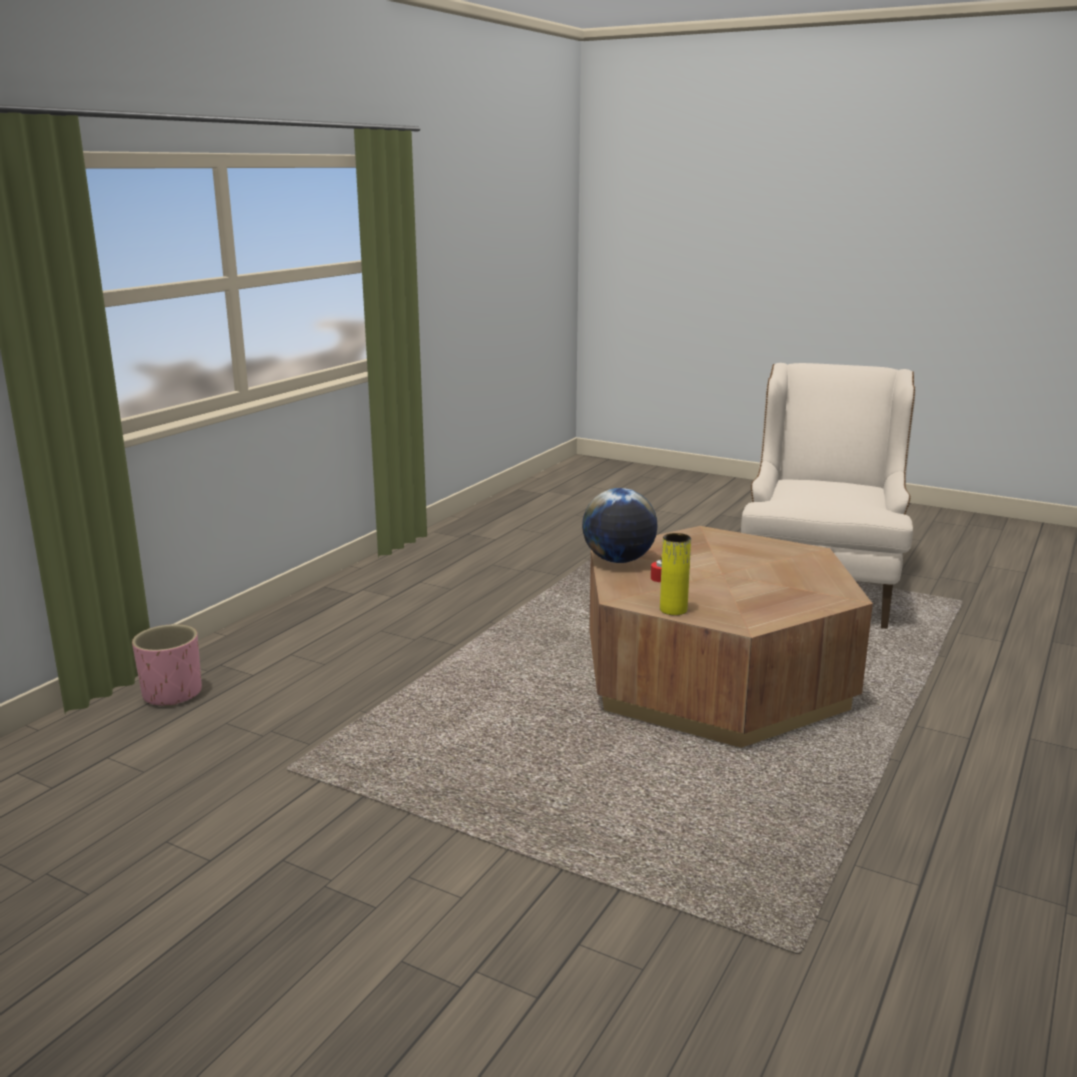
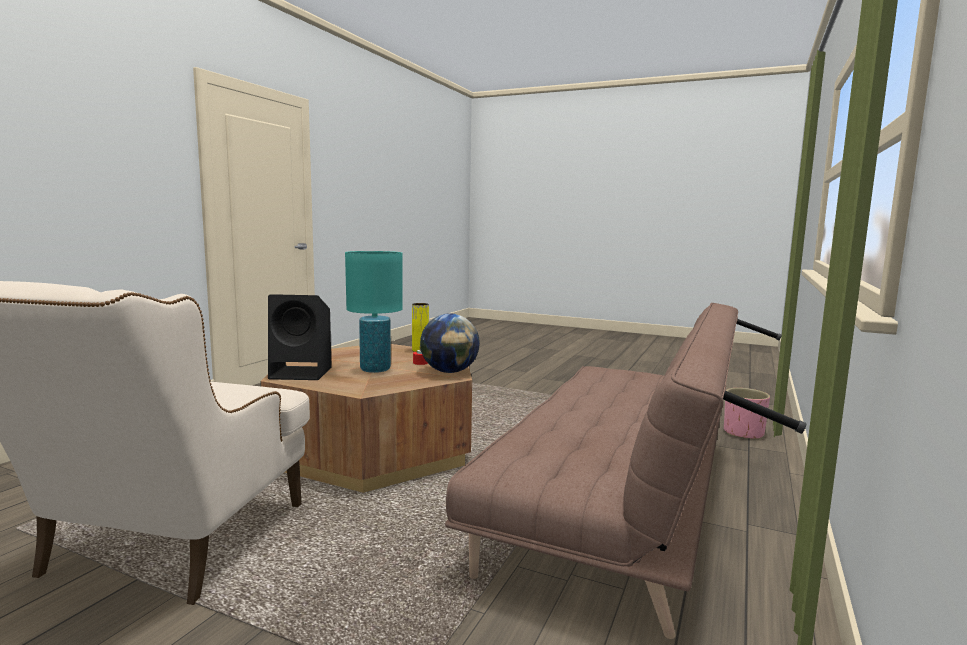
camera: 175 degrees right, 10 degrees down
(443, 615) = (620, 497): none -> brown sofa
(714, 564) = (375, 369): none -> turquoise table lamp
(797, 558) = (303, 373): none -> black speaker

